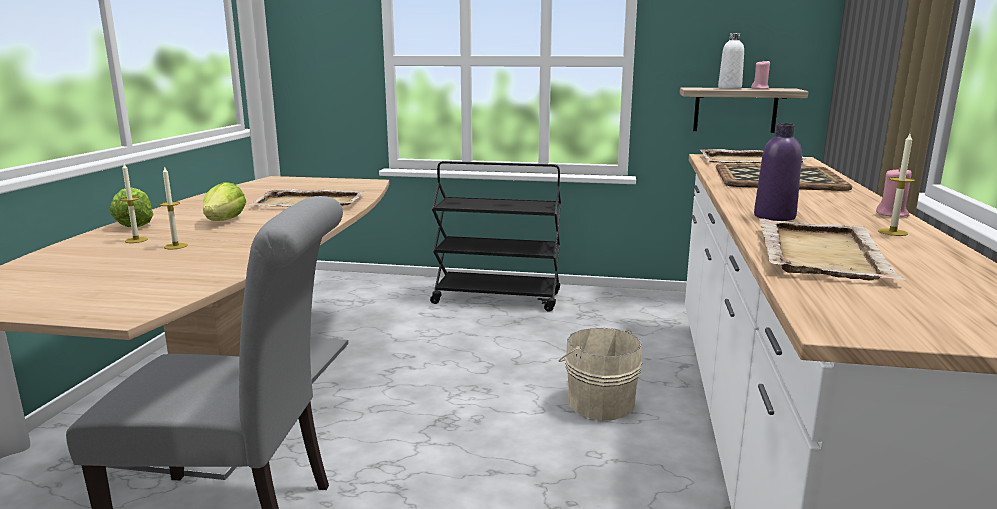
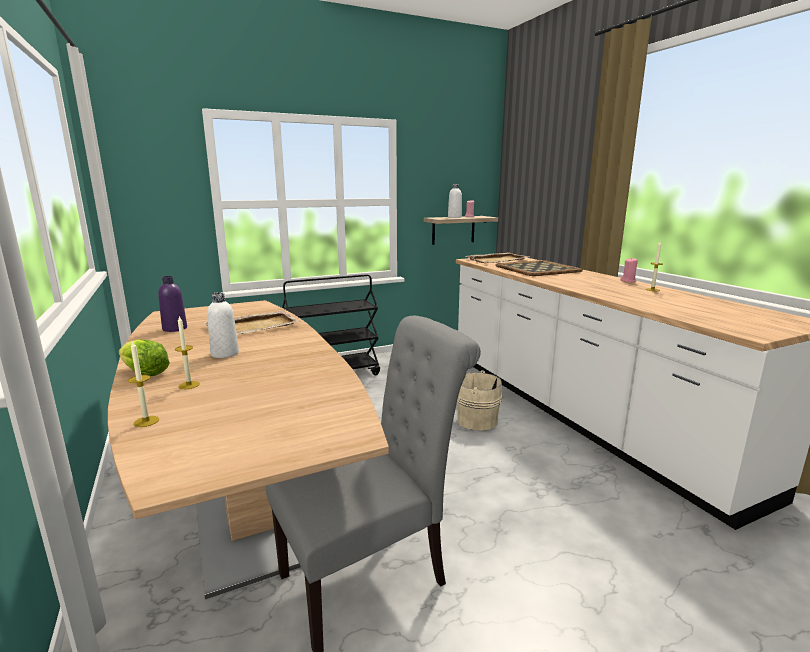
camera: 35 degrees left, 0 degrees up
(175, 246) = (241, 381): candle -> candle (146, 421)
(225, 221) = (225, 354): lettuce -> white bottle
(774, 217) = (596, 289): purple bottle -> purple bottle (175, 328)
(820, 253) = (660, 304): beige tray -> none

